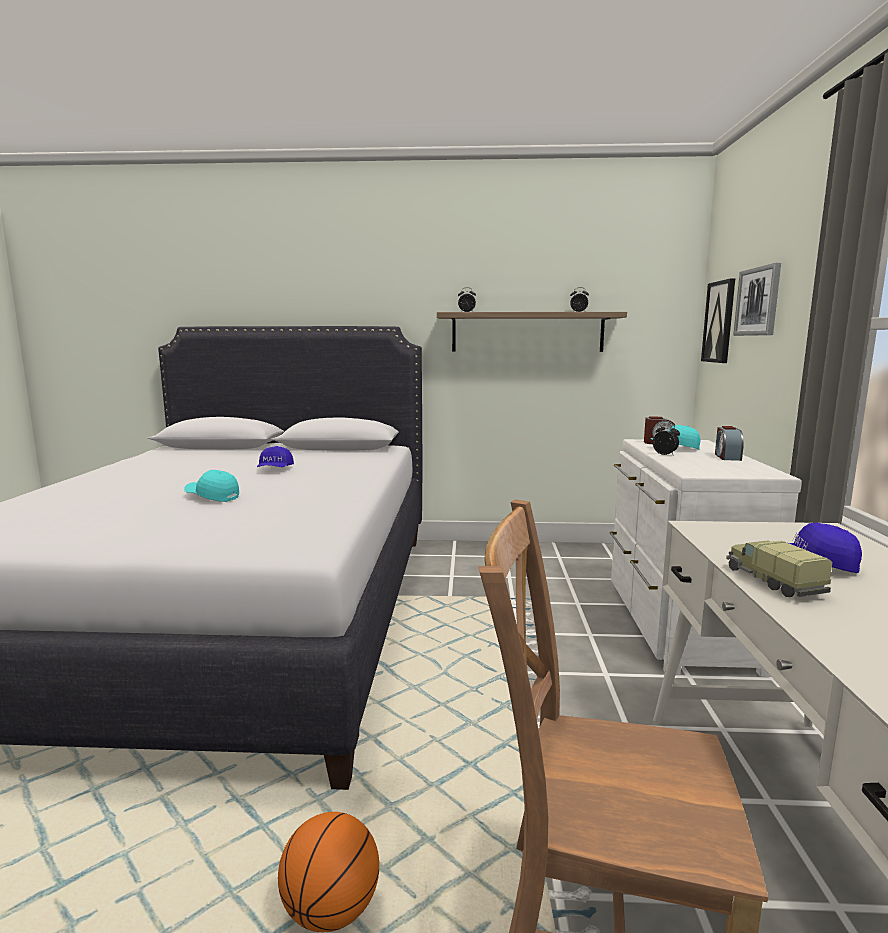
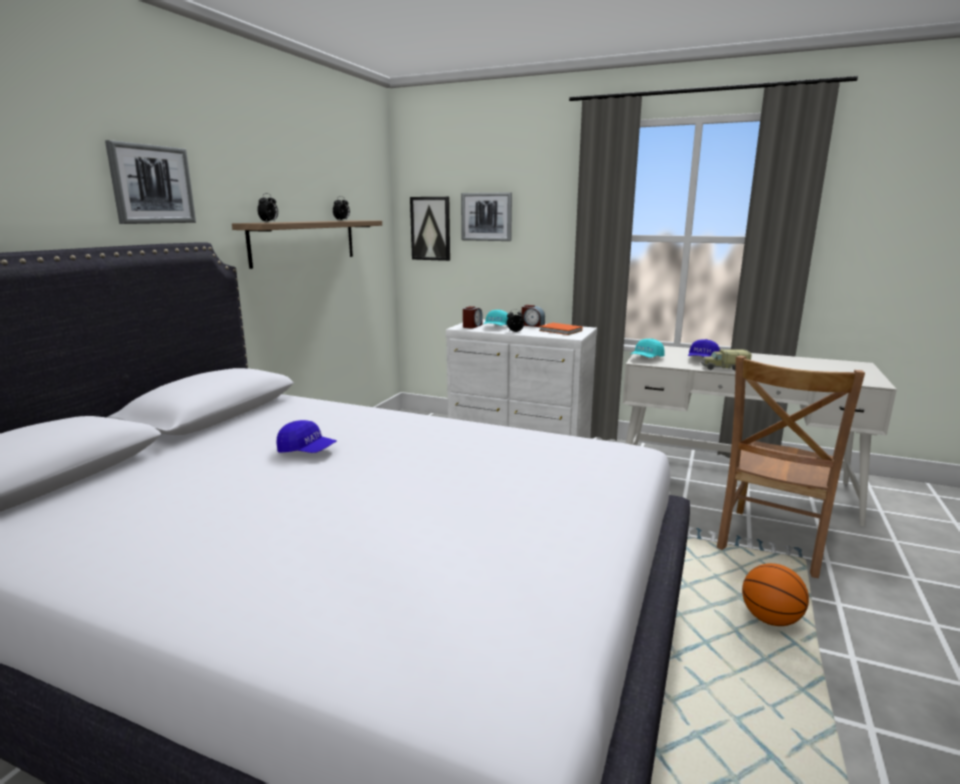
camera: 70 degrees left, 5 degrees up
(212, 497) = (422, 485): turquoise cap -> turquoise cap (646, 358)
(370, 285) = (152, 184): none -> picture
(721, 467) = (561, 331): none -> orange book

